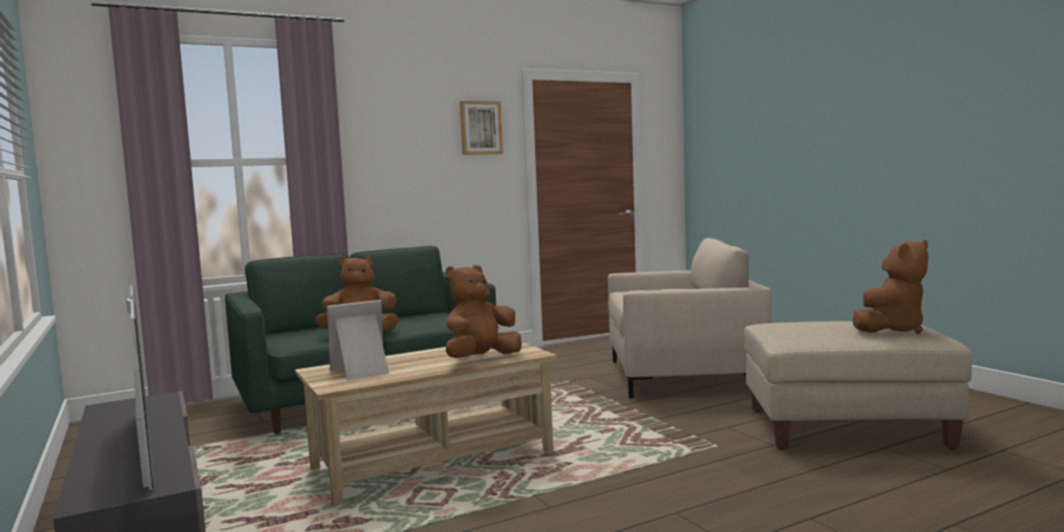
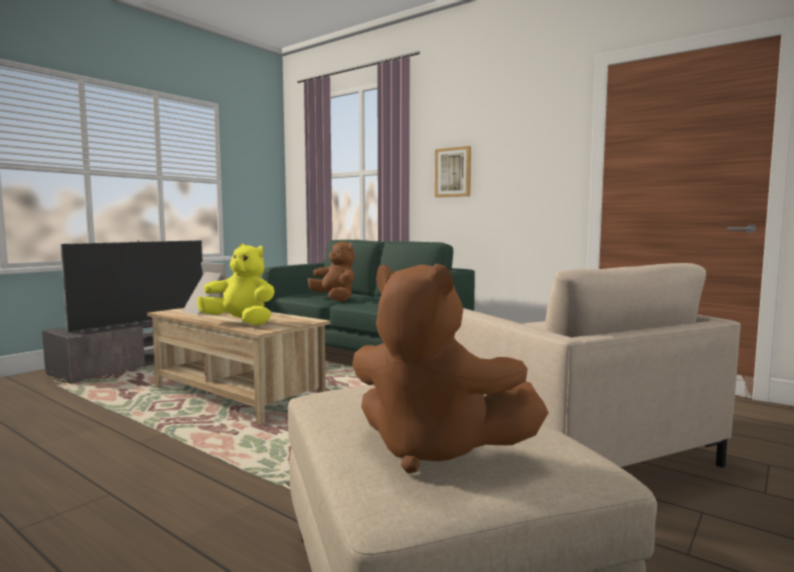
camera: 65 degrees right, 0 degrees up
(480, 128) = (541, 129): picture -> picture (453, 172)
(481, 359) = (241, 323): brown plush toy -> yellow plush toy

